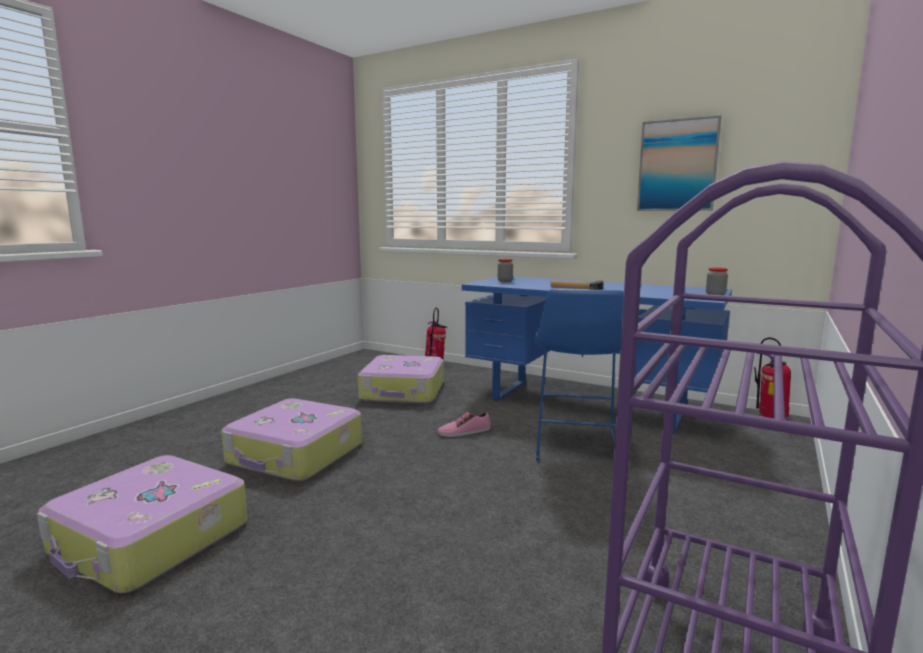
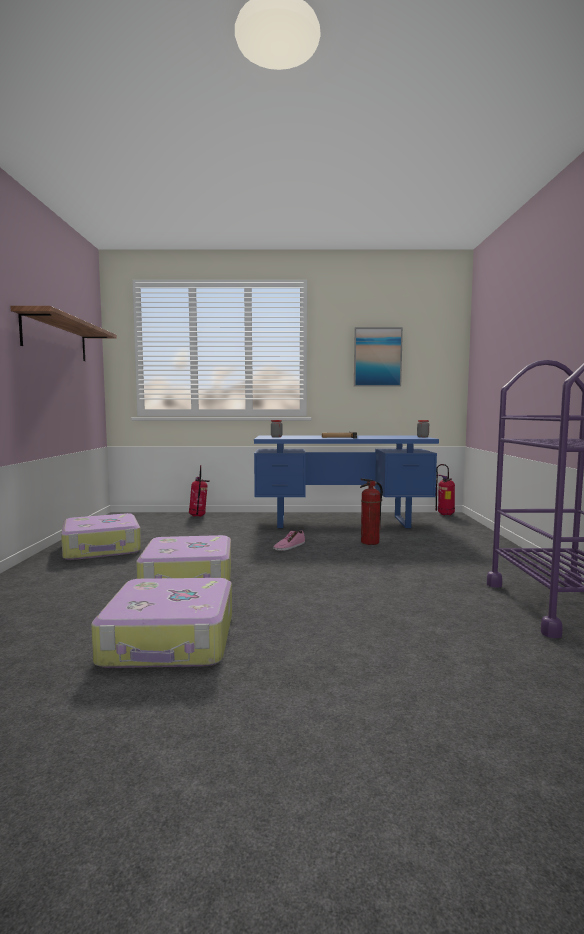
camera: 30 degrees left, 5 degrees down
(268, 166) = (55, 338): none -> shelf
(403, 391) = (202, 533): suitcase -> suitcase (102, 548)
(576, 447) = (370, 542): blue stool -> fire extinguisher

